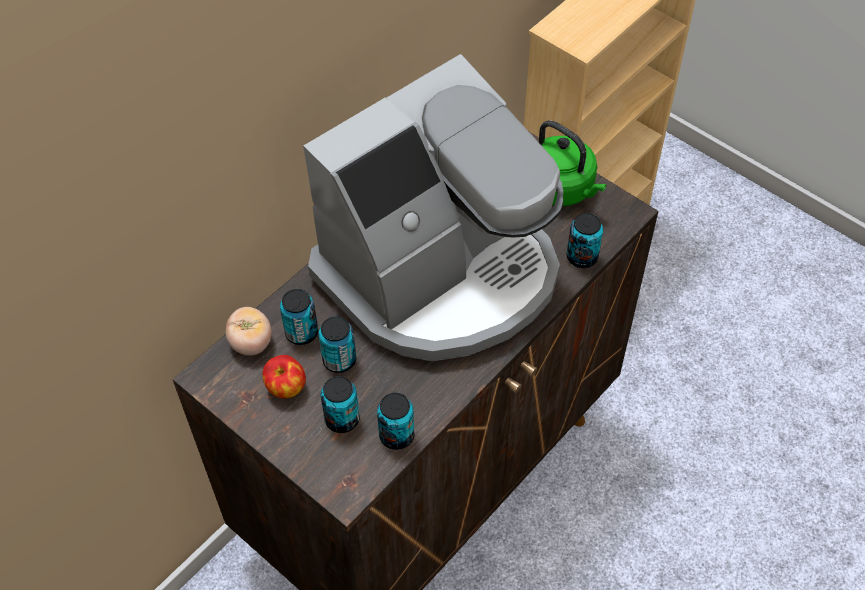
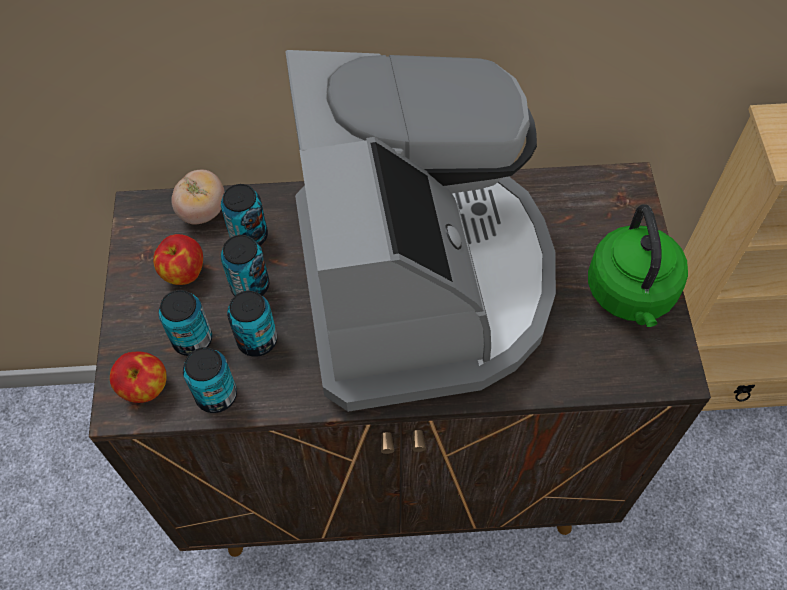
camera: 45 degrees right, 5 degrees up
(347, 470) = (145, 388): none -> apple
(441, 274) = (421, 283): coffee machine -> coffee machine turned 105 degrees counterclockwise
(582, 257) = (573, 378): can -> can (257, 340)

